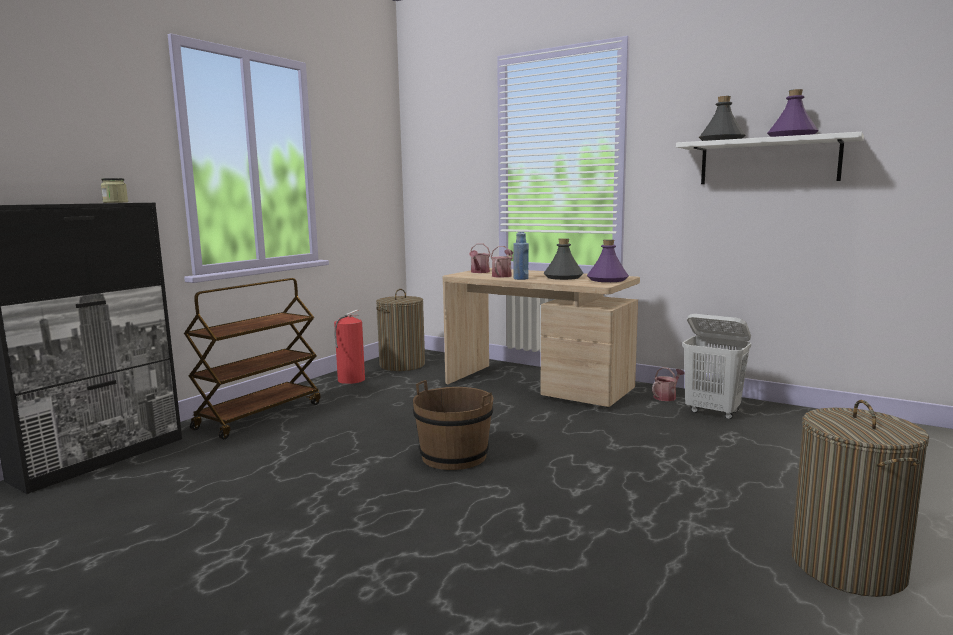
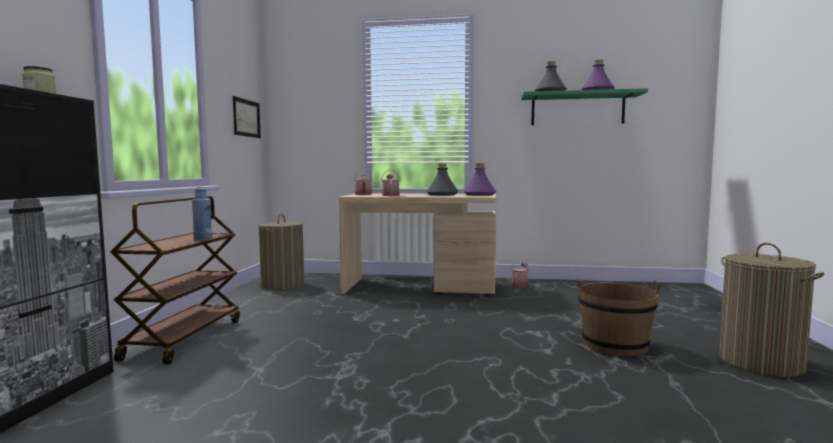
camera: 25 degrees left, 5 degrees down
(350, 380) = (246, 300): fire extinguisher -> none
(373, 182) = (246, 118): none -> picture
(454, 456) = (421, 342): brown bucket -> brown bucket (614, 344)
(521, 278) = (412, 196): blue bottle -> blue bottle (203, 238)
(713, 412) = (561, 290): white laundry basket -> none
(768, 161) = (577, 110): white shelf -> green shelf

